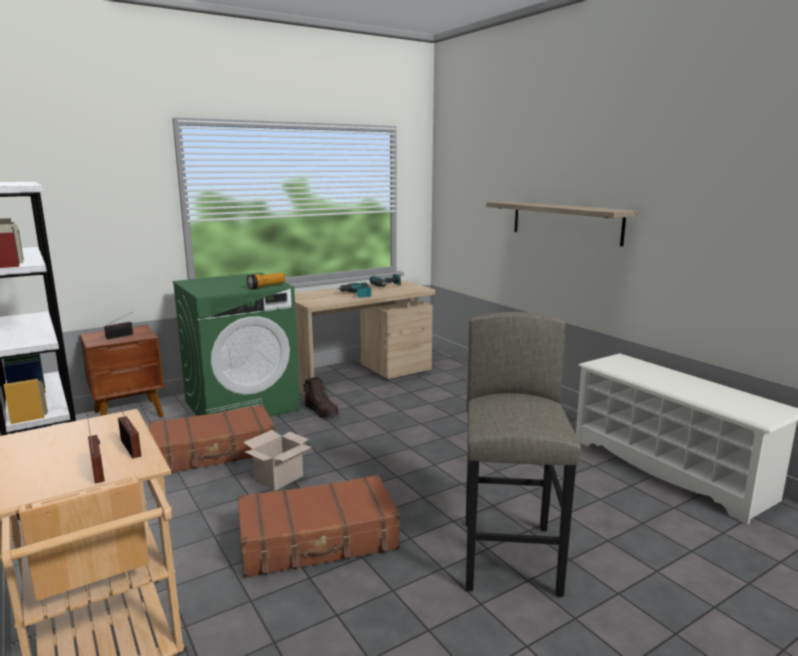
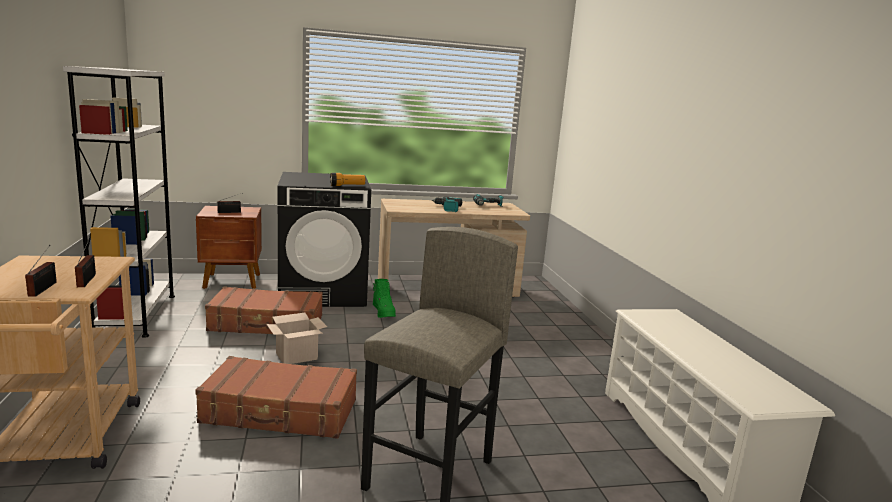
camera: 20 degrees right, 0 degrees up
(242, 405) = (323, 292): green washing machine -> black washing machine
(322, 412) = (384, 312): brown boot -> green boot
(565, 222) = (653, 157): shelf -> none

